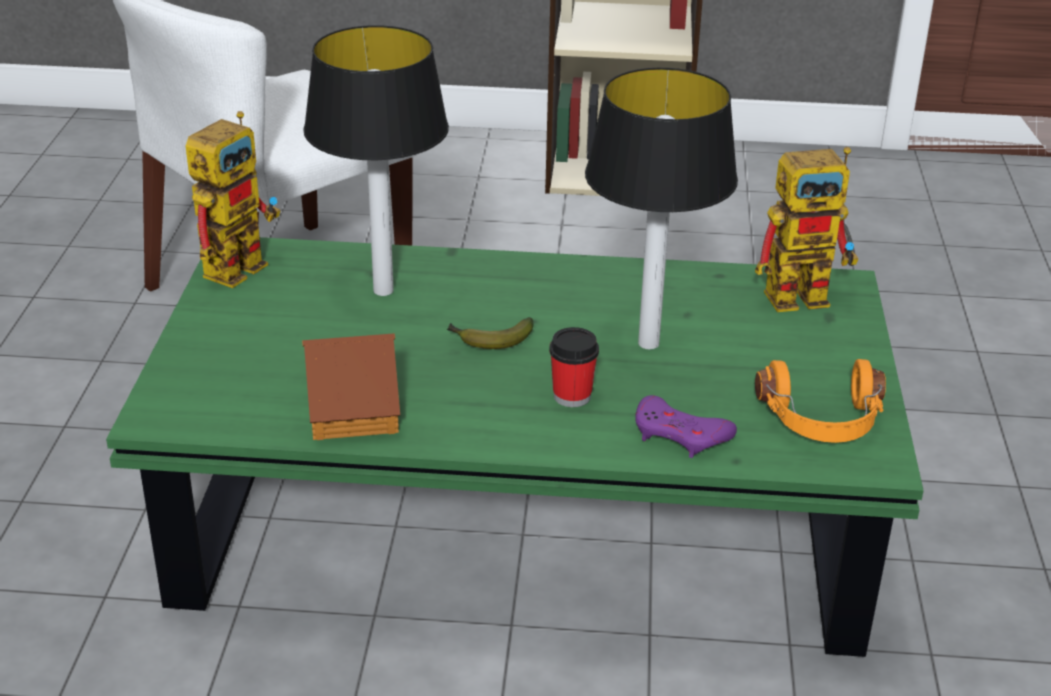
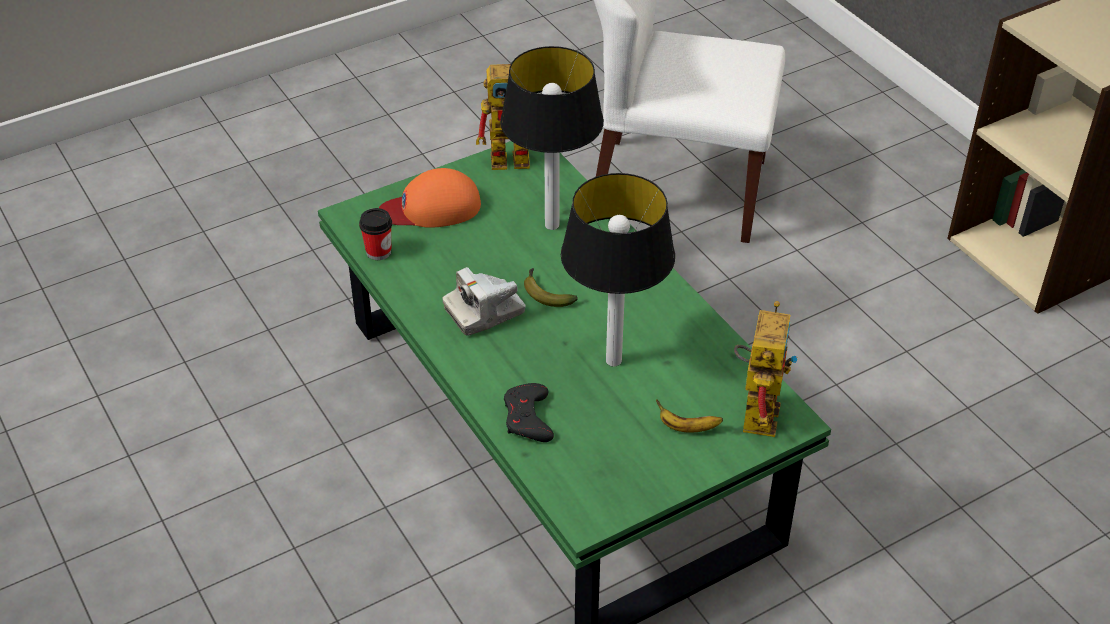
camera: 55 degrees right, 10 degrees up
(236, 353) = (432, 207): none -> orange cap
(355, 410) = (424, 279): toy house -> none
(468, 391) = (484, 311): none -> camera
(572, 396) = (522, 355): cup -> cup (378, 252)
(680, 434) = (528, 418): purple game controller -> black game controller
(797, 343) = (687, 428): none -> banana
(808, 294) = (757, 408): toy robot -> toy robot turned 120 degrees counterclockwise
(822, 422) = (605, 476): orange headphones -> none

